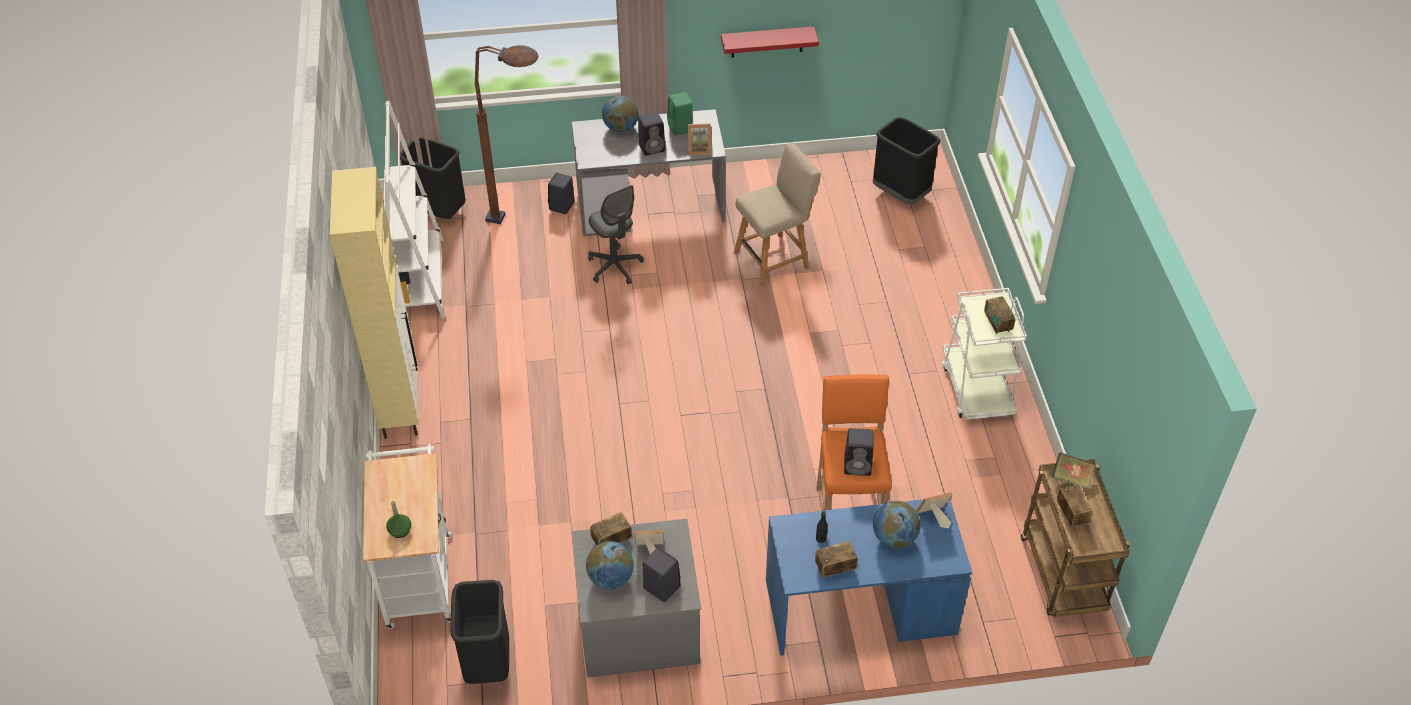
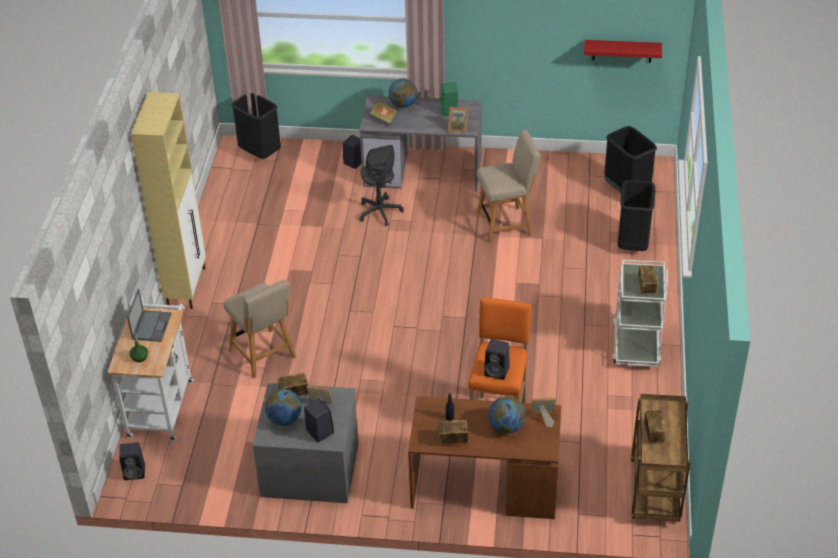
camera: 15 degrees right, 5 degrees down
(401, 483) = (151, 326): none -> laptop
(416, 281) = (226, 201): white bookcase -> none
(488, 663) = (191, 474): black trash can -> black trash can (633, 244)
(526, 224) = (322, 171): brown floor lamp -> none
(531, 483) = (264, 355): none -> beige chair
(652, 147) = (422, 122): black speaker -> black speaker (135, 472)
(767, 42) = (527, 51): red shelf -> red shelf (622, 51)
(859, 608) = (483, 486): blue desk -> brown desk
(1071, 478) = (663, 408): book -> book (384, 119)

